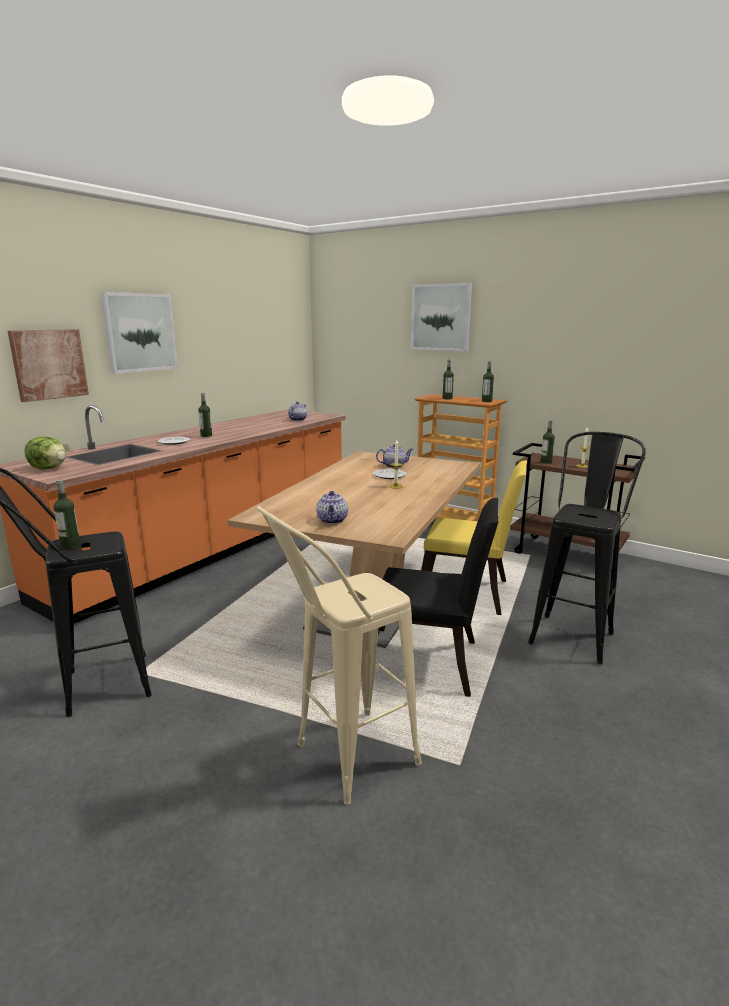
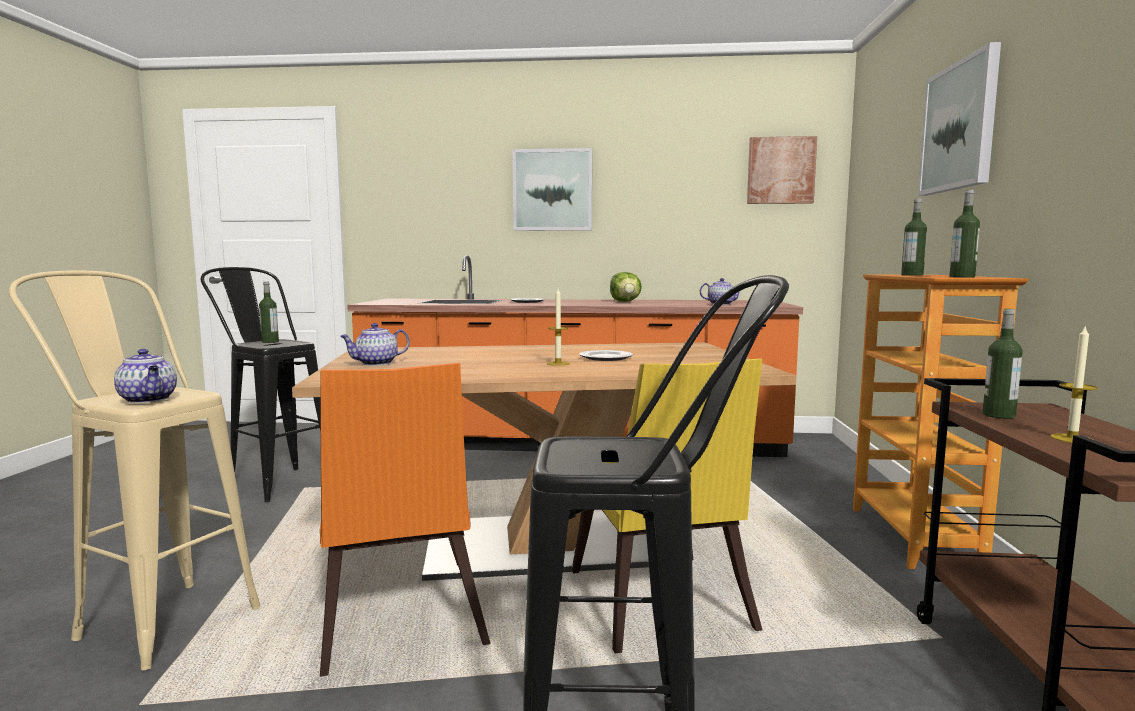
camera: 60 degrees right, 10 degrees down
(49, 364) = (454, 217): picture -> picture (780, 170)
(49, 468) = (393, 301): lettuce -> lettuce (625, 302)
(206, 435) = (572, 302): bottle -> none
(394, 466) = (662, 355): teapot -> teapot (149, 399)
(429, 664) = (399, 623): black chair -> orange chair

